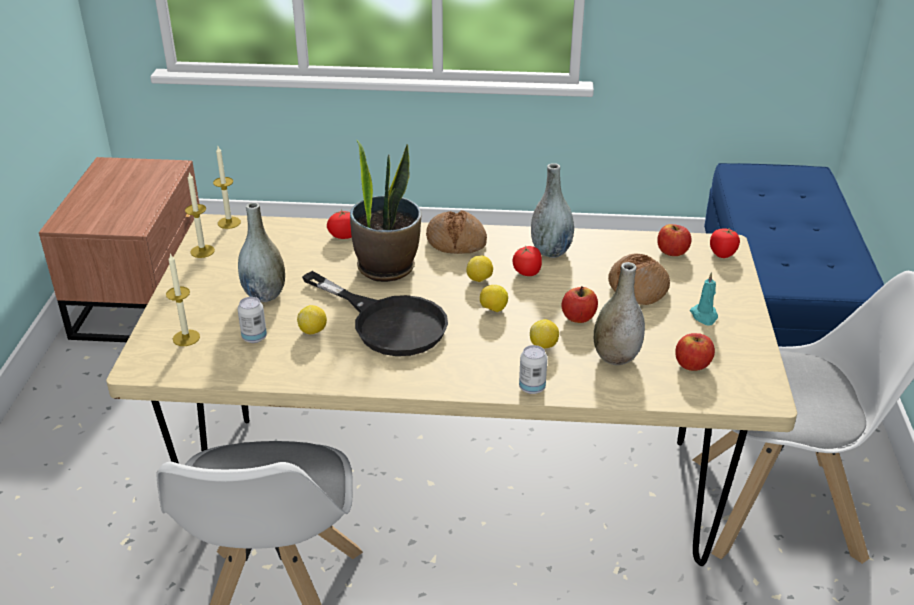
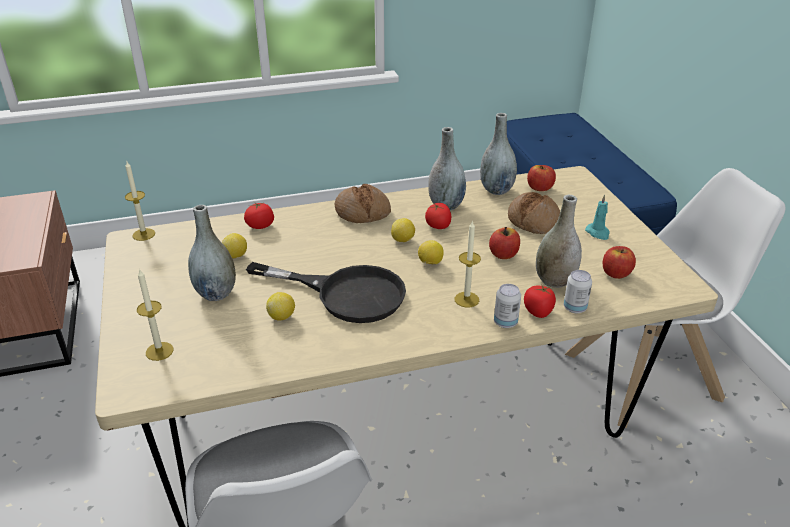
camera: 20 degrees left, 0 degrees up
(202, 251) = (131, 265): candle -> candle (466, 299)
(254, 337) = (228, 335): can -> can (574, 308)
(387, 267) = (315, 245): potted plant -> none
(543, 346) = (491, 284): lemon -> lemon (236, 256)
(620, 245) = (496, 190): none -> grey vase
(722, 253) = (577, 182): tomato -> tomato (538, 311)

